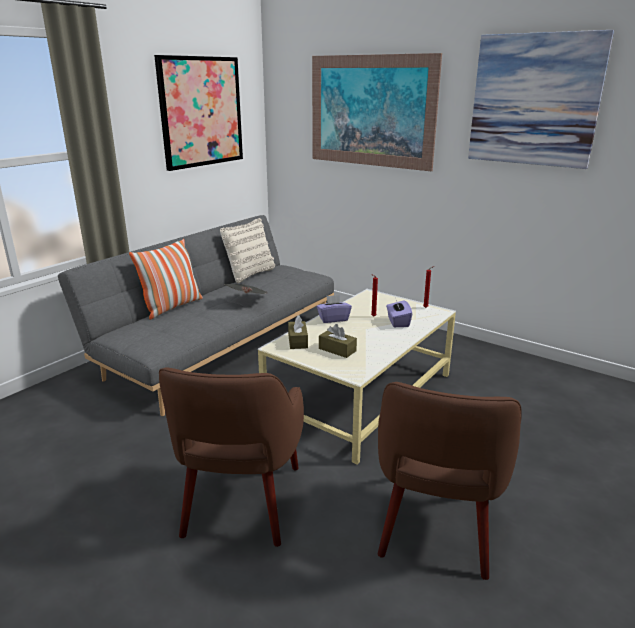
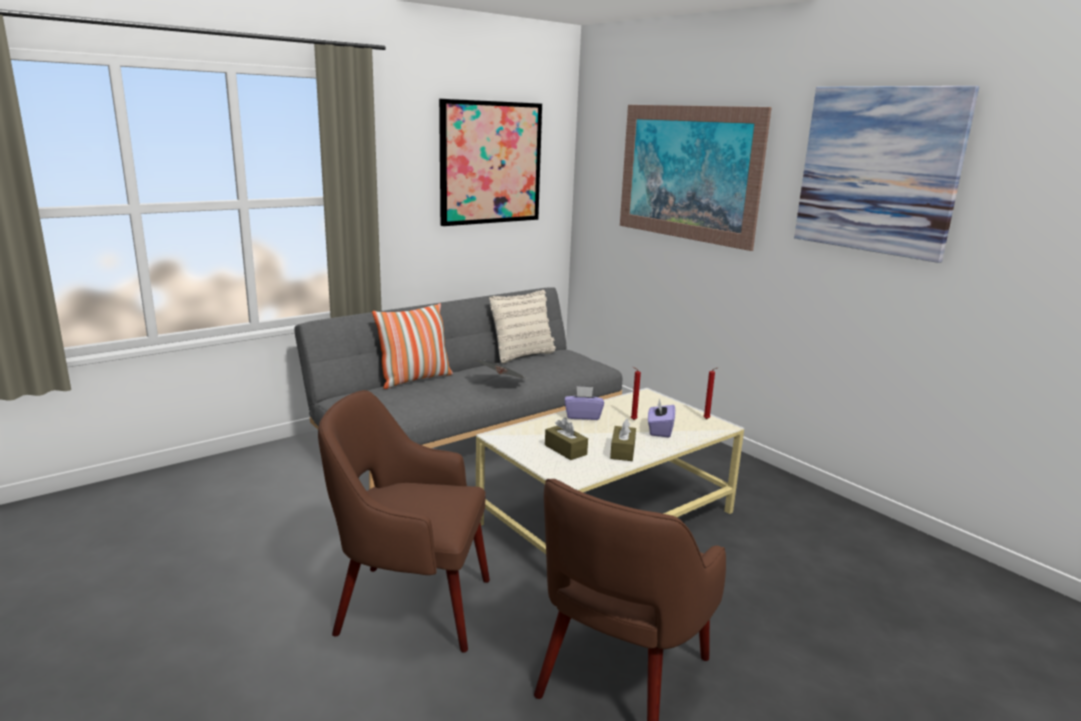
camera: 15 degrees right, 5 degrees down
(241, 503) = (410, 605): brown armchair -> brown armchair turned 75 degrees clockwise
(297, 341) = (525, 433): brown tissue box -> brown tissue box (622, 451)

